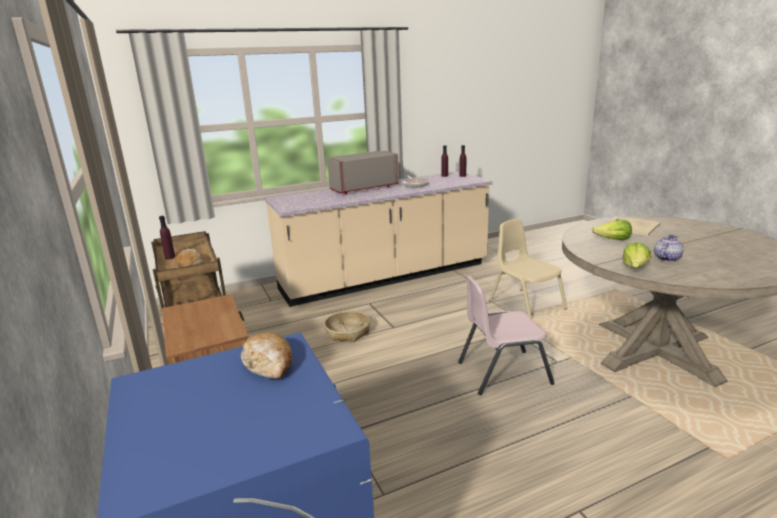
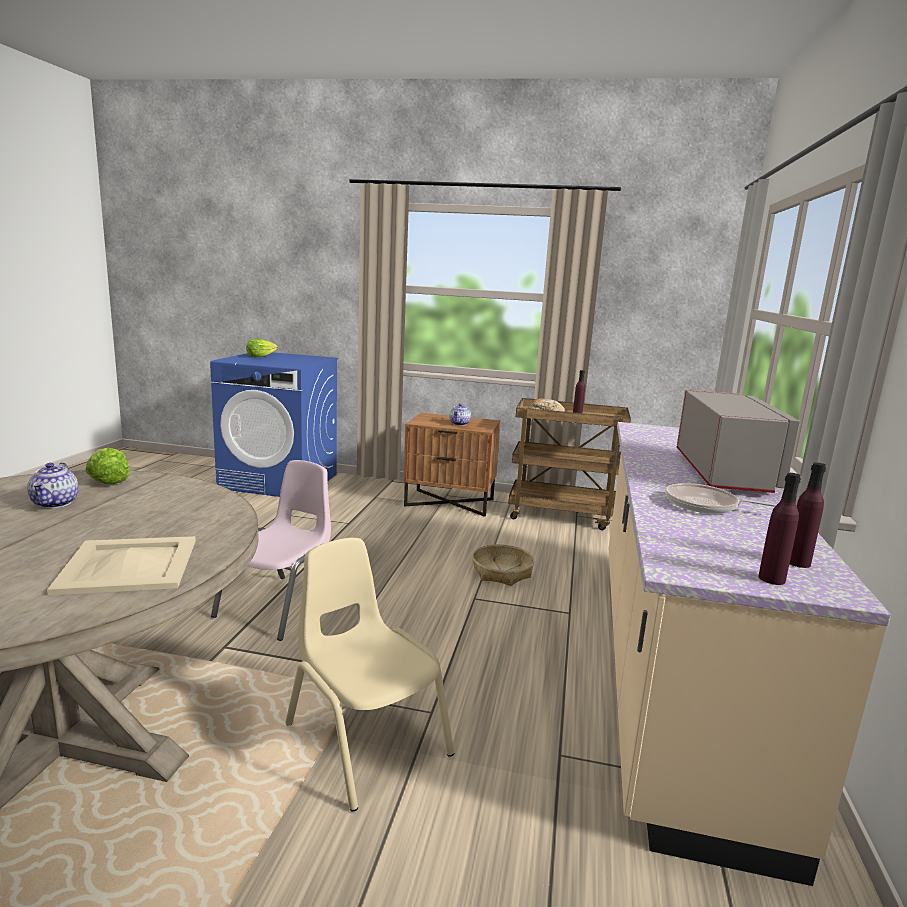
camera: 125 degrees right, 5 degrees down
(211, 315) = (460, 424): none -> teapot
(269, 364) = (287, 363): bread -> none
(526, 305) = (366, 739): beige chair -> beige chair turned 135 degrees counterclockwise
(612, 240) = (157, 517): lettuce -> lettuce (260, 356)

